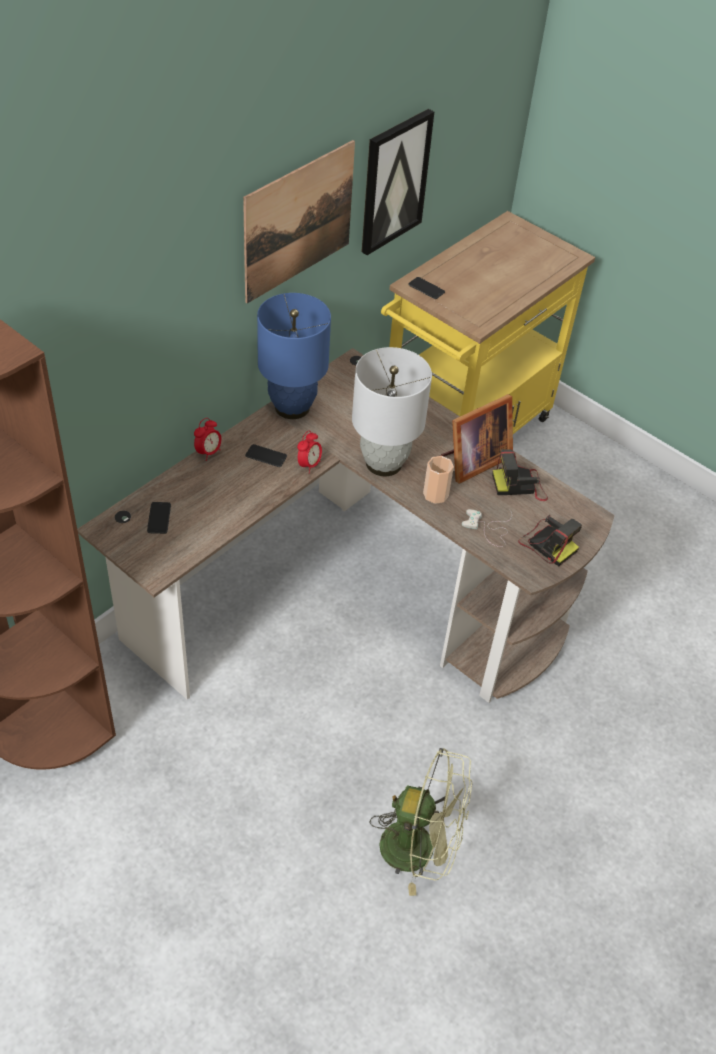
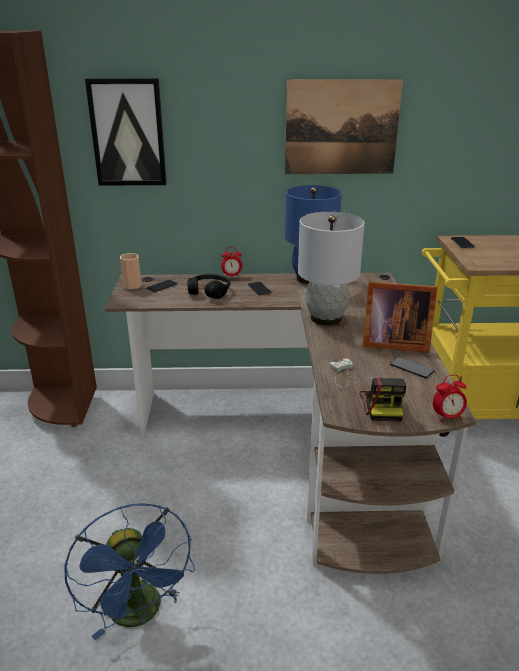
camera: 50 degrees right, 20 degrees down
(223, 494) = (209, 292): none -> black headphones
(309, 465) = (277, 301): alarm clock -> alarm clock (447, 417)
(394, 181) = (448, 140): picture -> picture (128, 133)
(420, 849) = (140, 614): green fan -> blue fan
(435, 494) = (337, 344): cup -> cup (132, 285)
(520, 485) = (411, 368): camera -> phone

